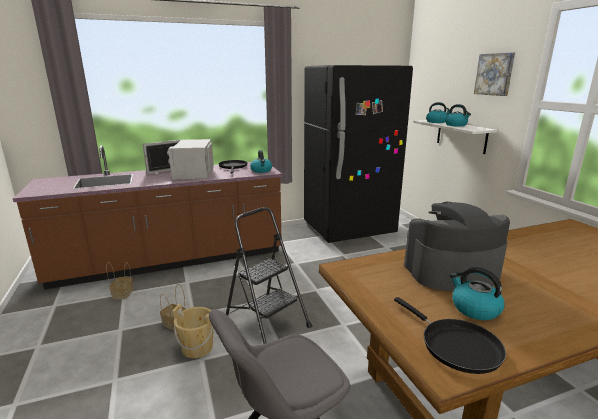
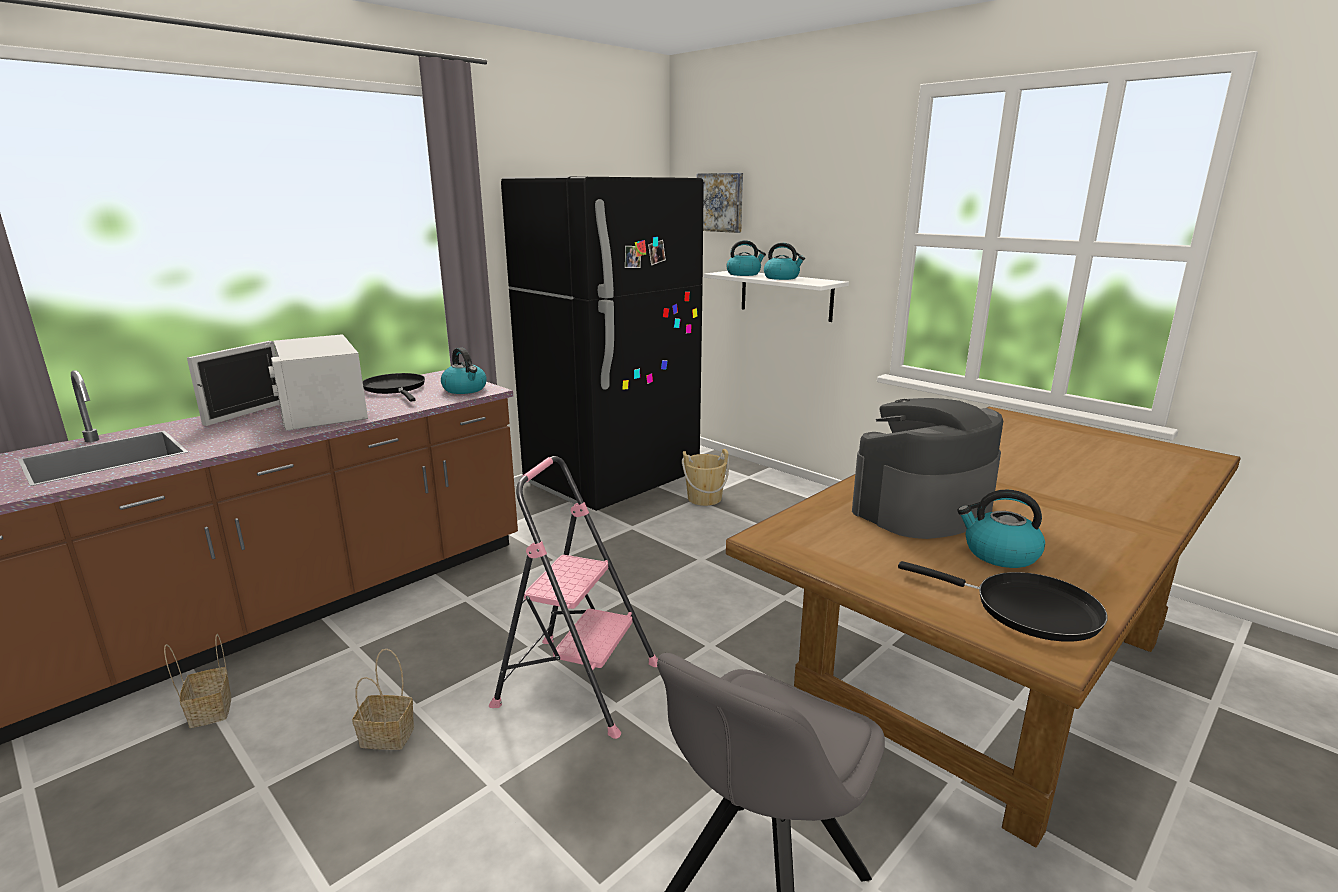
camera: 25 degrees left, 0 degrees up
(197, 348) = (469, 766): beige bucket -> beige bucket (704, 498)
(265, 323) = (573, 682): black step ladder -> pink step ladder
(495, 74) = (835, 193): picture -> picture (721, 202)

